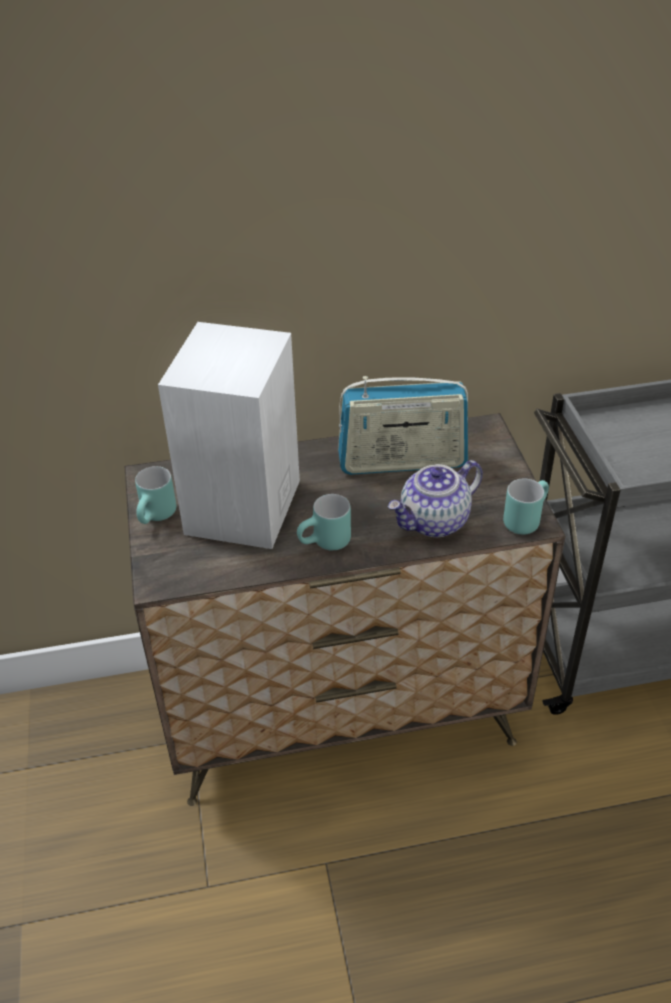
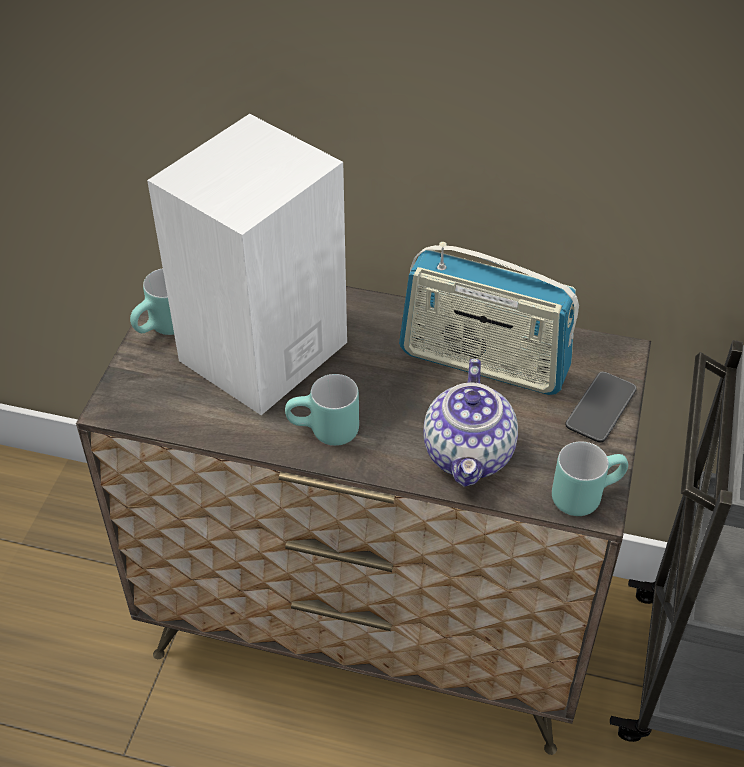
camera: 25 degrees right, 5 degrees up
(434, 522) = (469, 455): teapot -> teapot turned 75 degrees counterclockwise
(497, 463) = (601, 408): none -> phone

